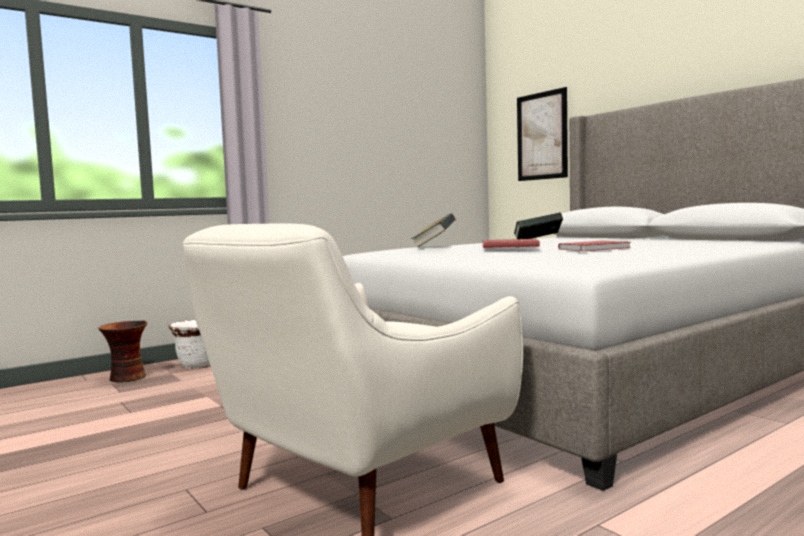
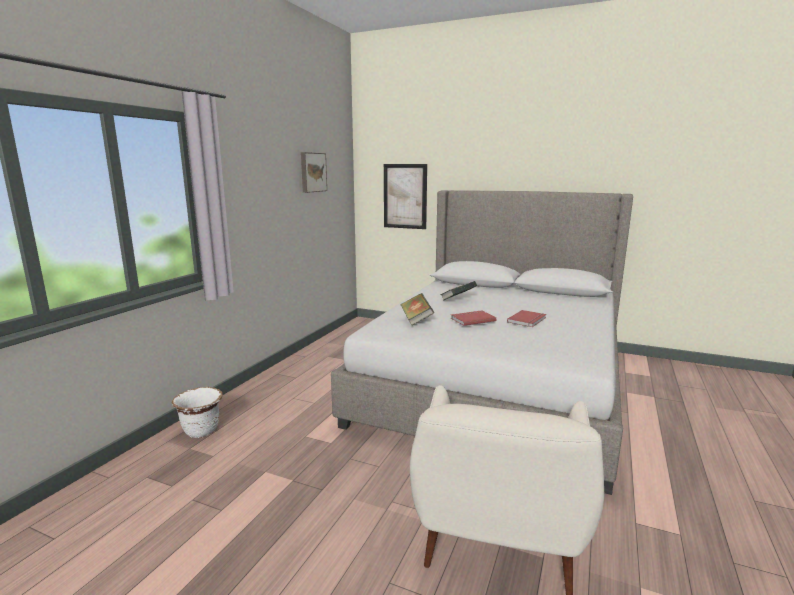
camera: 30 degrees left, 10 degrees up
(127, 378) = (152, 465): vase -> none
(410, 108) = (312, 172): none -> picture

